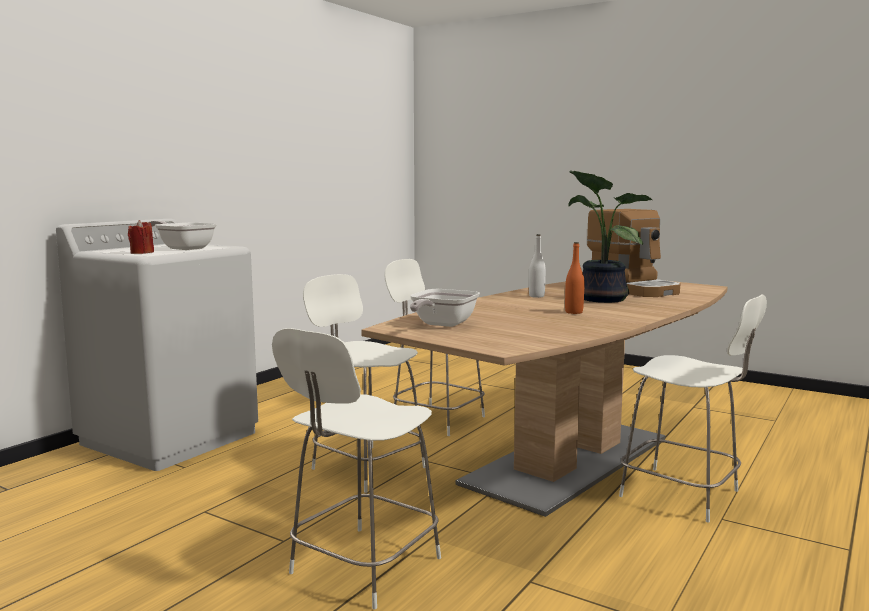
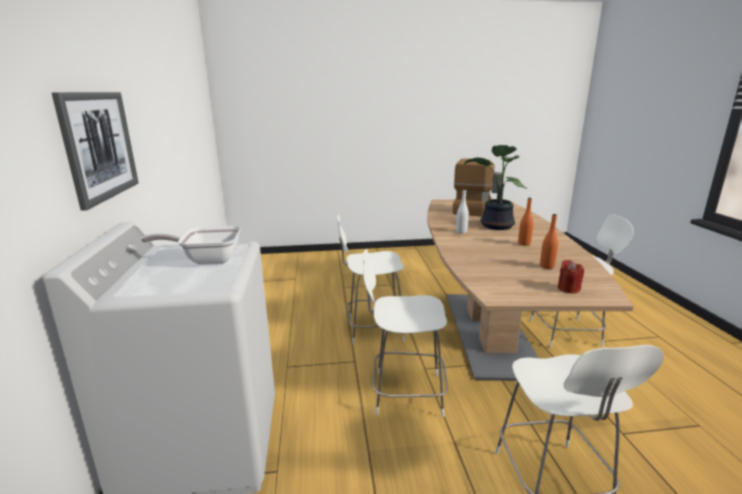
camera: 40 degrees left, 10 degrees up
(142, 253) = (197, 282): red candle -> red candle (568, 289)
(166, 153) = (99, 145): none -> picture
(441, 325) = (510, 282): frying pan -> none
(526, 326) = (547, 266): none -> orange bottle

